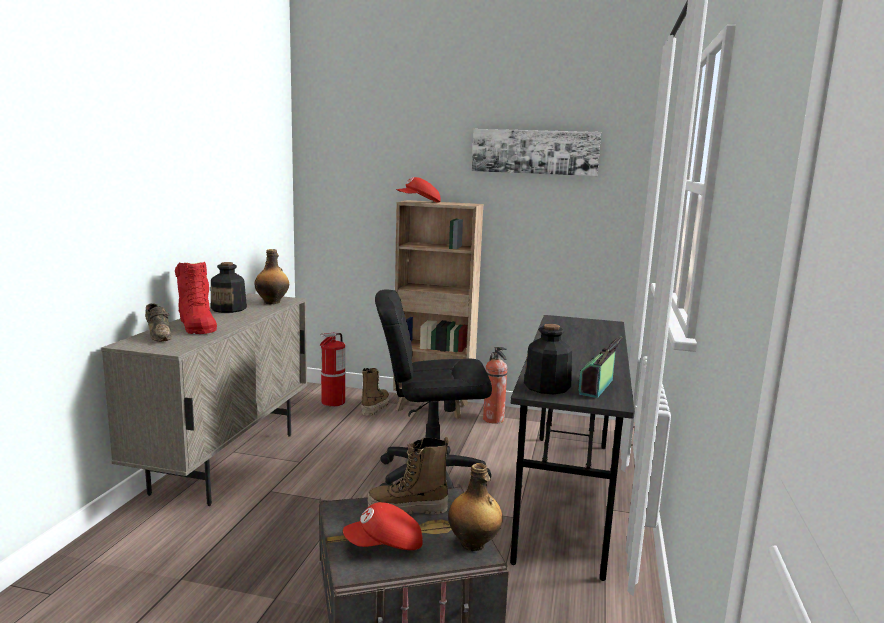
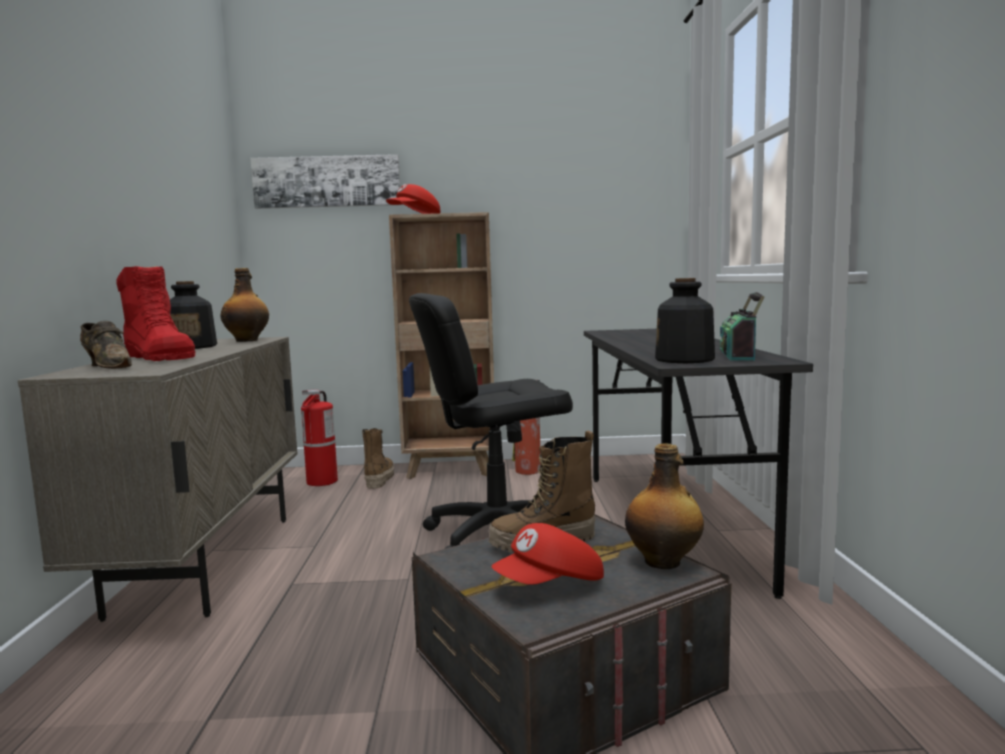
camera: 15 degrees left, 5 degrees down
(535, 152) = (541, 153): picture -> picture (327, 182)

